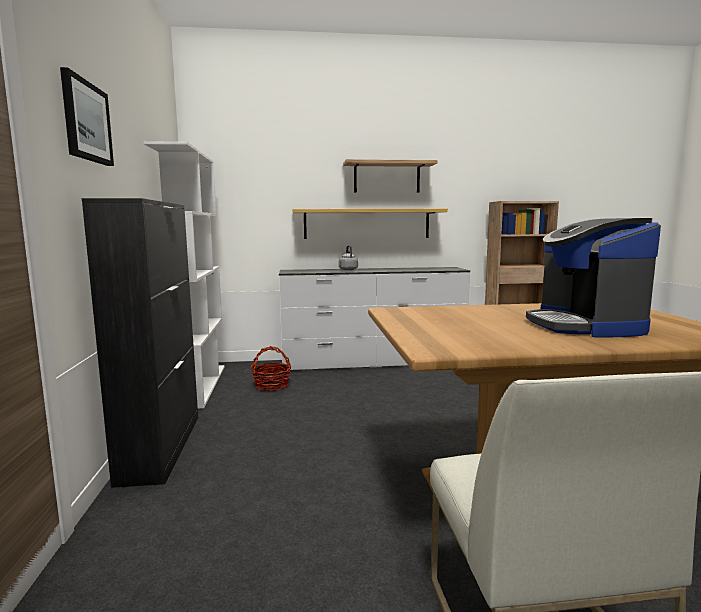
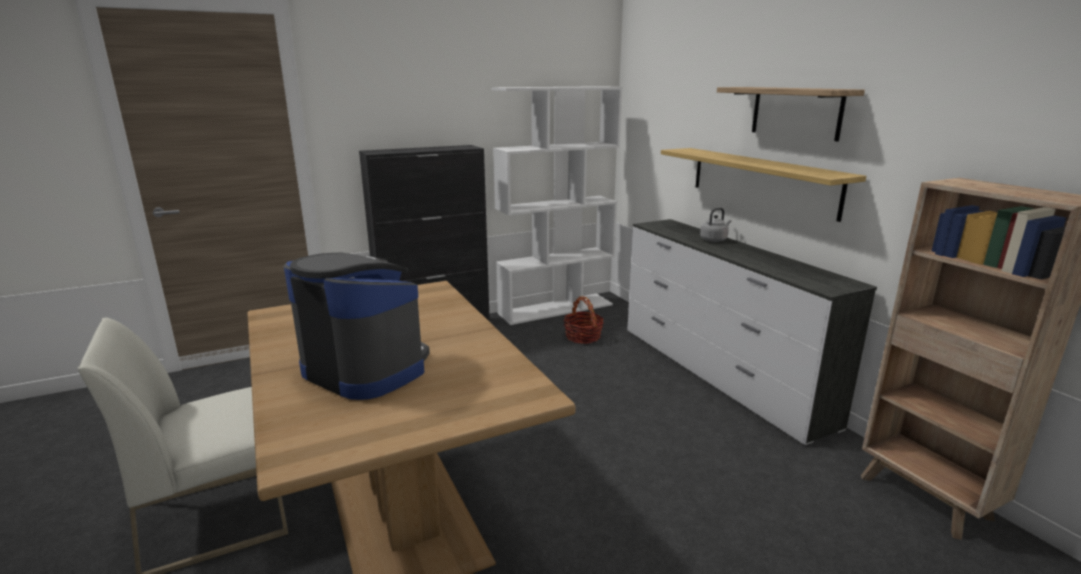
camera: 70 degrees right, 10 degrees up
(86, 121) = (385, 94): picture -> none
(585, 325) = (366, 369): coffee machine -> coffee machine turned 60 degrees clockwise

